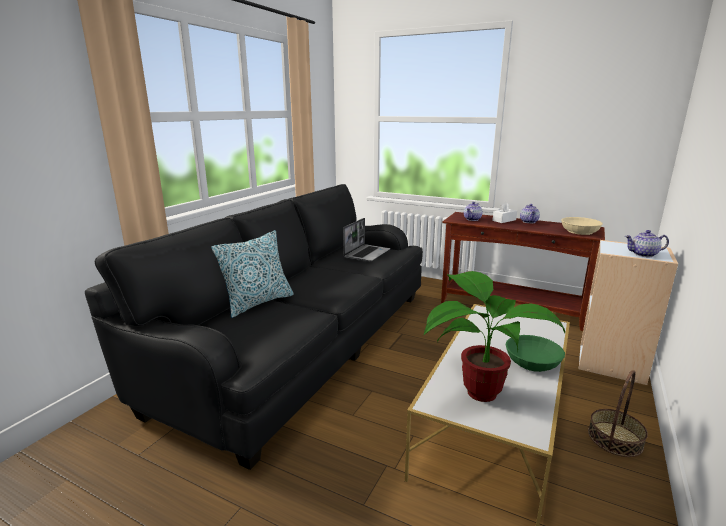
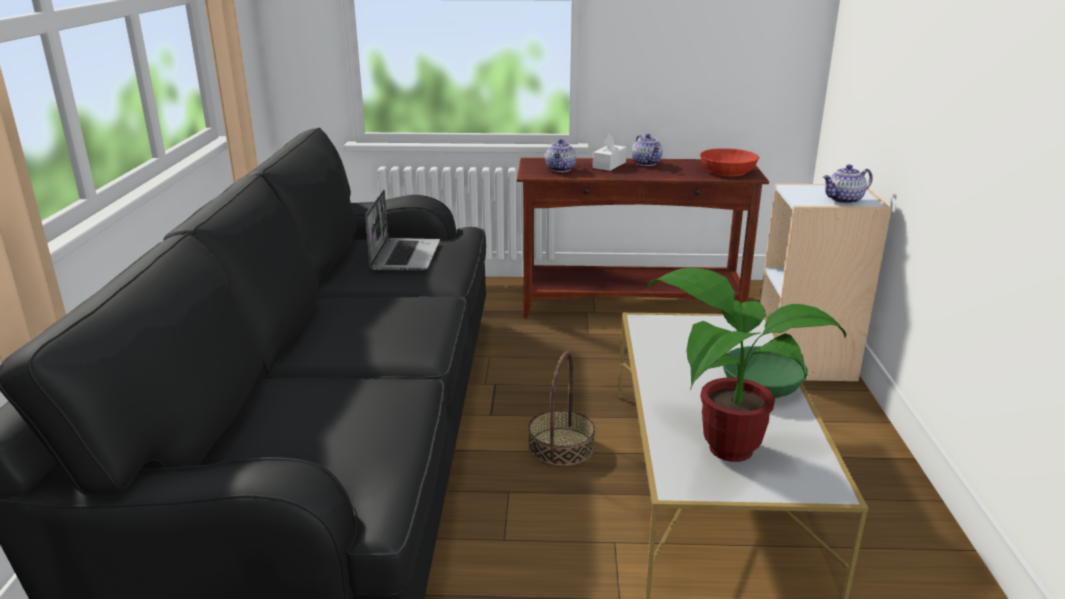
camera: 25 degrees left, 5 degrees up
(258, 302) = (285, 388): pillow -> none
(579, 231) = (727, 171): beige bowl -> red bowl
(615, 438) = (861, 464): basket -> basket (561, 447)

